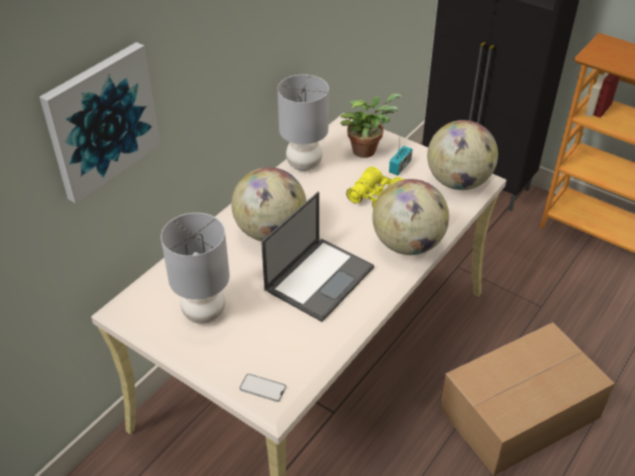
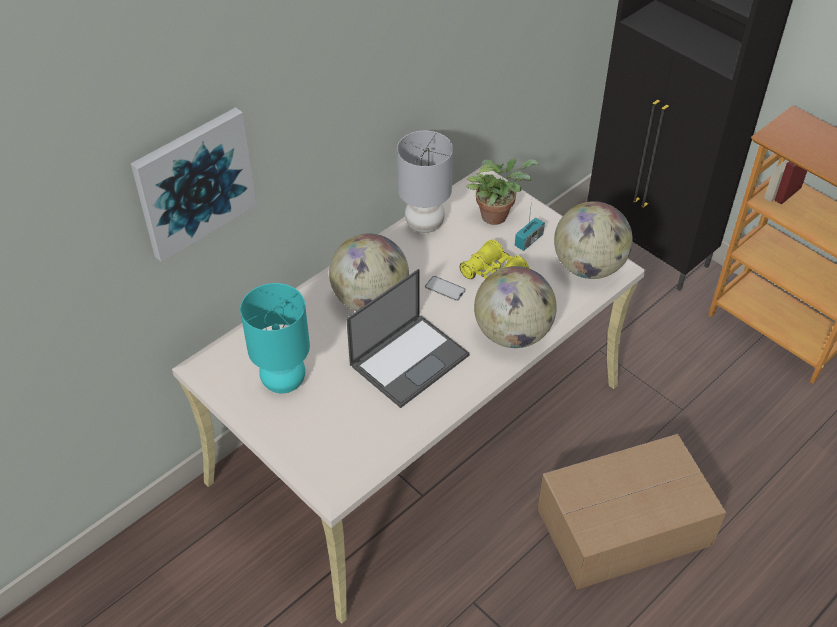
camera: 10 degrees right, 5 degrees up
(204, 312) = (284, 380): grey table lamp -> turquoise table lamp
(262, 388) = (325, 469): phone -> phone (445, 289)

